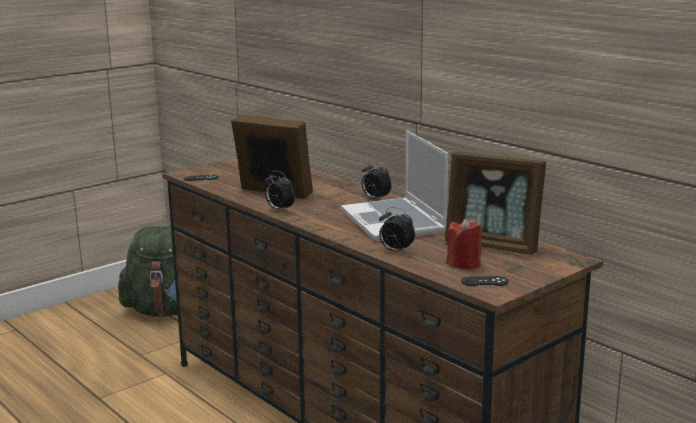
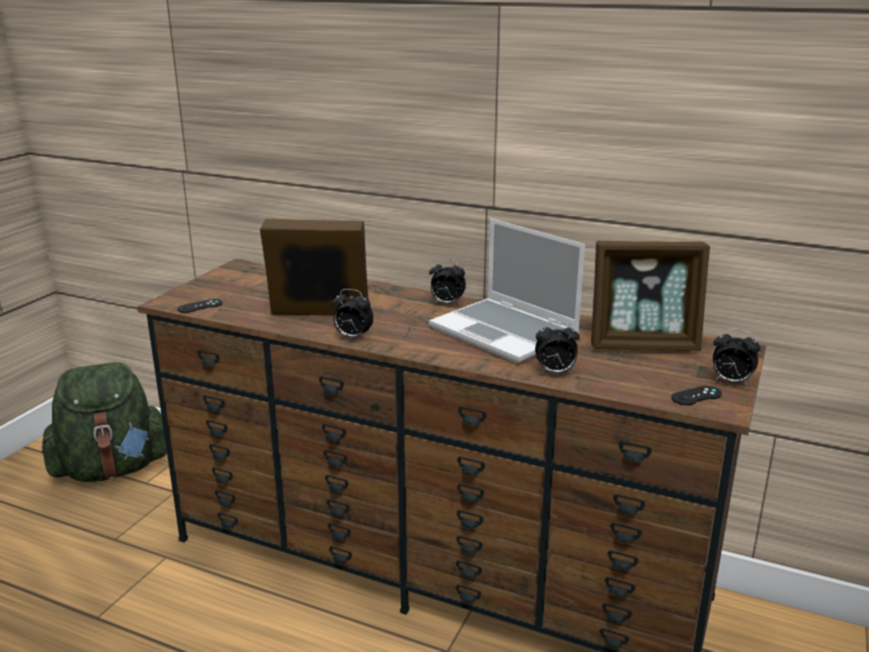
camera: 25 degrees left, 5 degrees up
(464, 264) = (646, 376): red candle -> none
(528, 278) = (730, 382): none -> alarm clock

